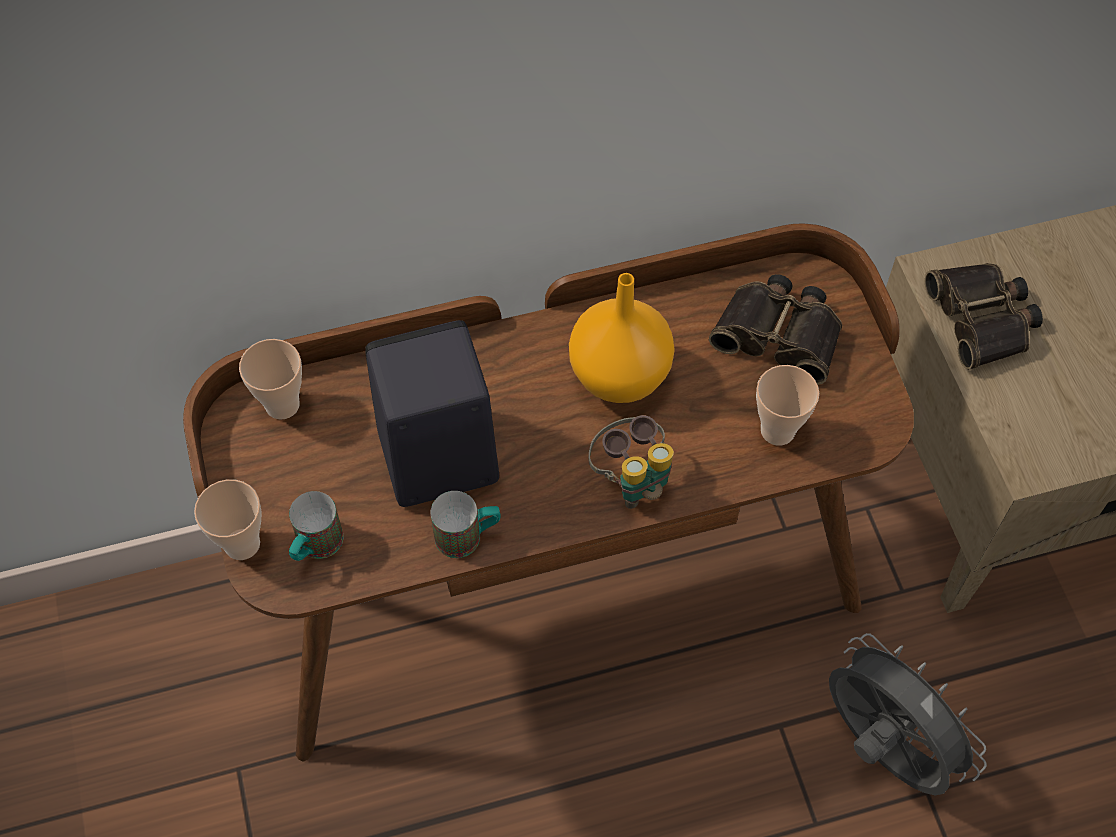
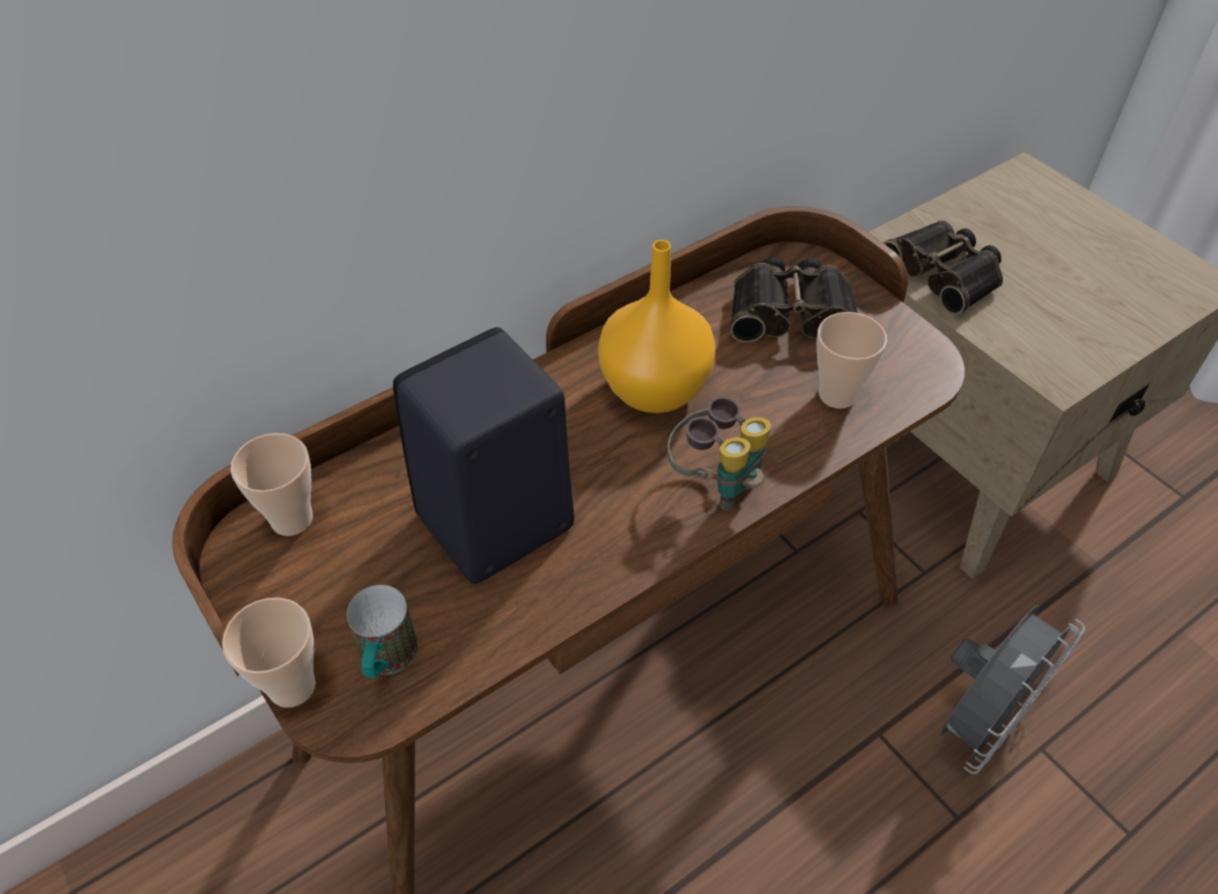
camera: 20 degrees left, 10 degrees down
(468, 536) = (564, 593): mug -> none
(881, 748) = (979, 721): grey fan -> grey fan turned 105 degrees clockwise

